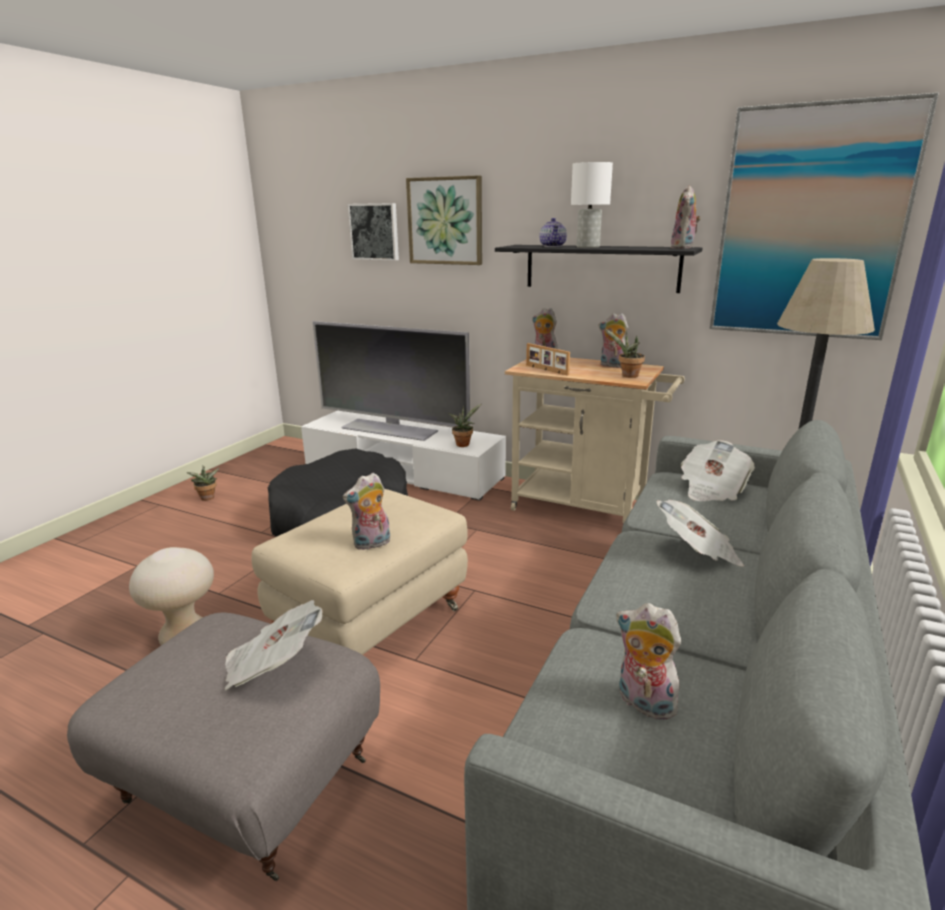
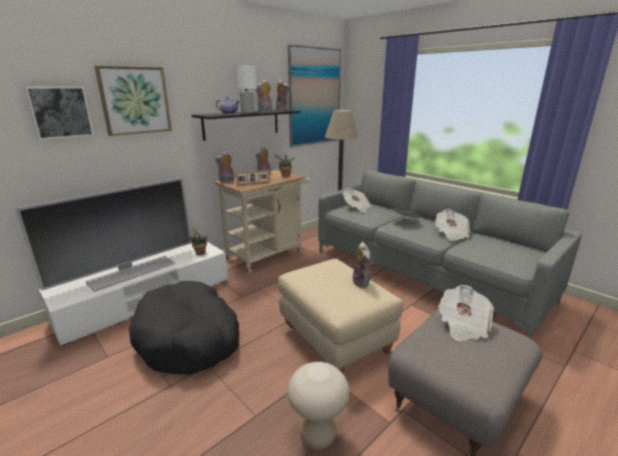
camera: 70 degrees left, 0 degrees up
(207, 498) = (43, 428): potted plant -> none
(643, 703) = (495, 248): plush toy -> plush toy (265, 111)
(689, 624) = (451, 234): none -> newspaper

